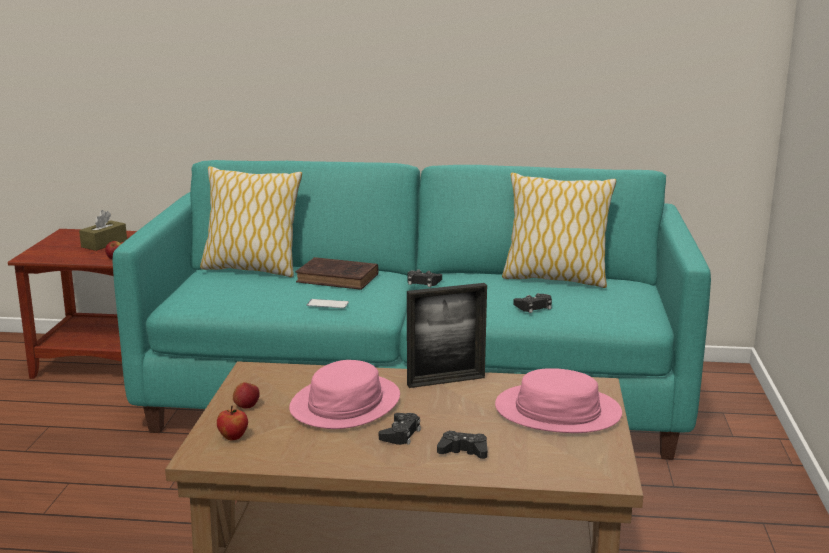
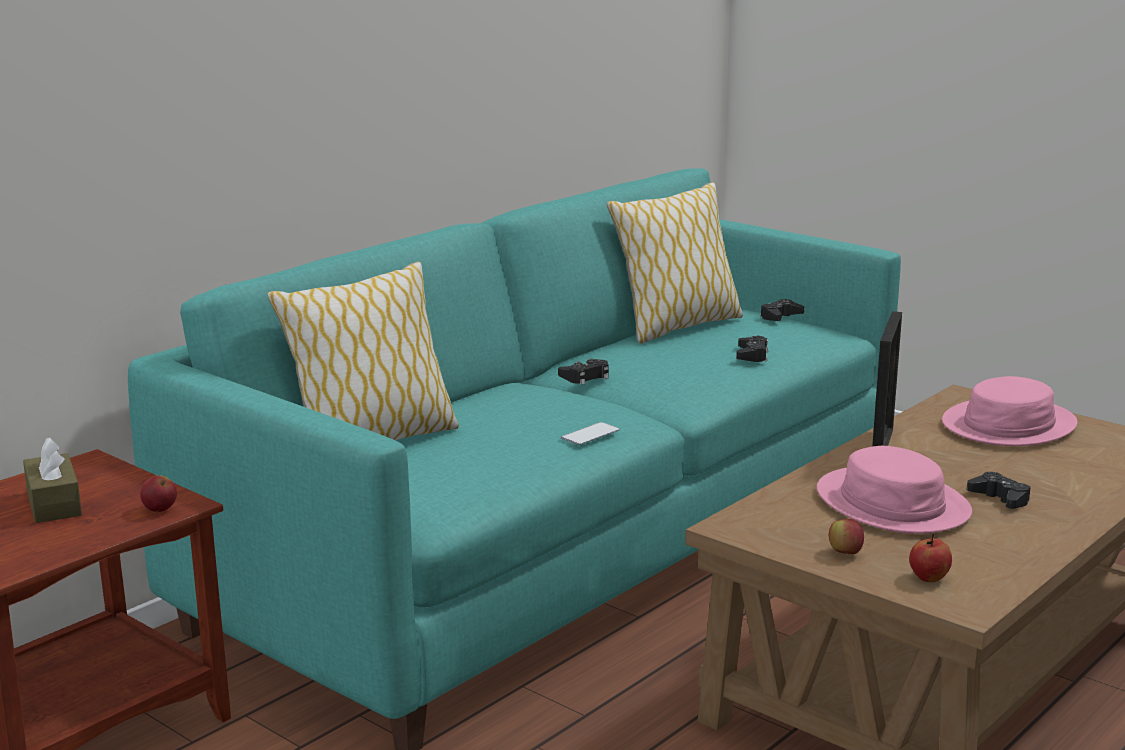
camera: 55 degrees left, 0 degrees up
(339, 278) = (507, 407): brown book -> none
(463, 451) = (1066, 483): black game controller -> black game controller (780, 316)

